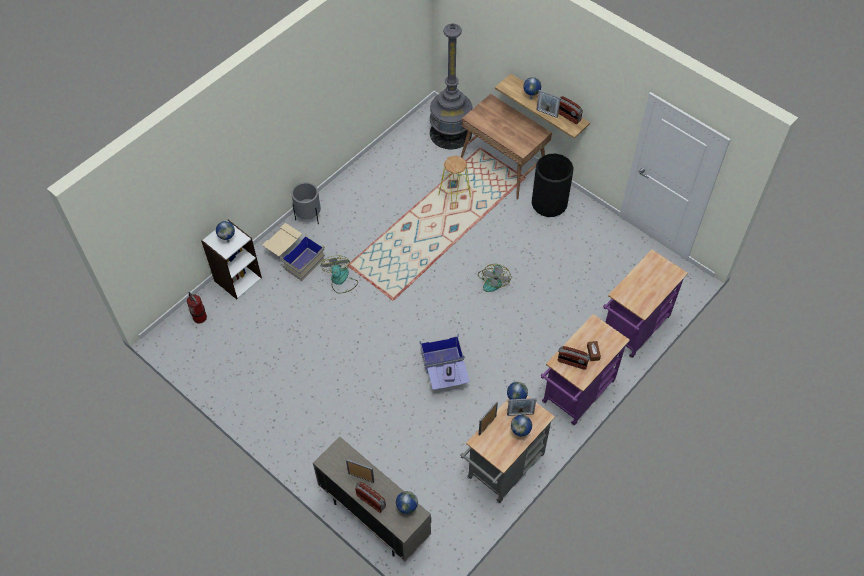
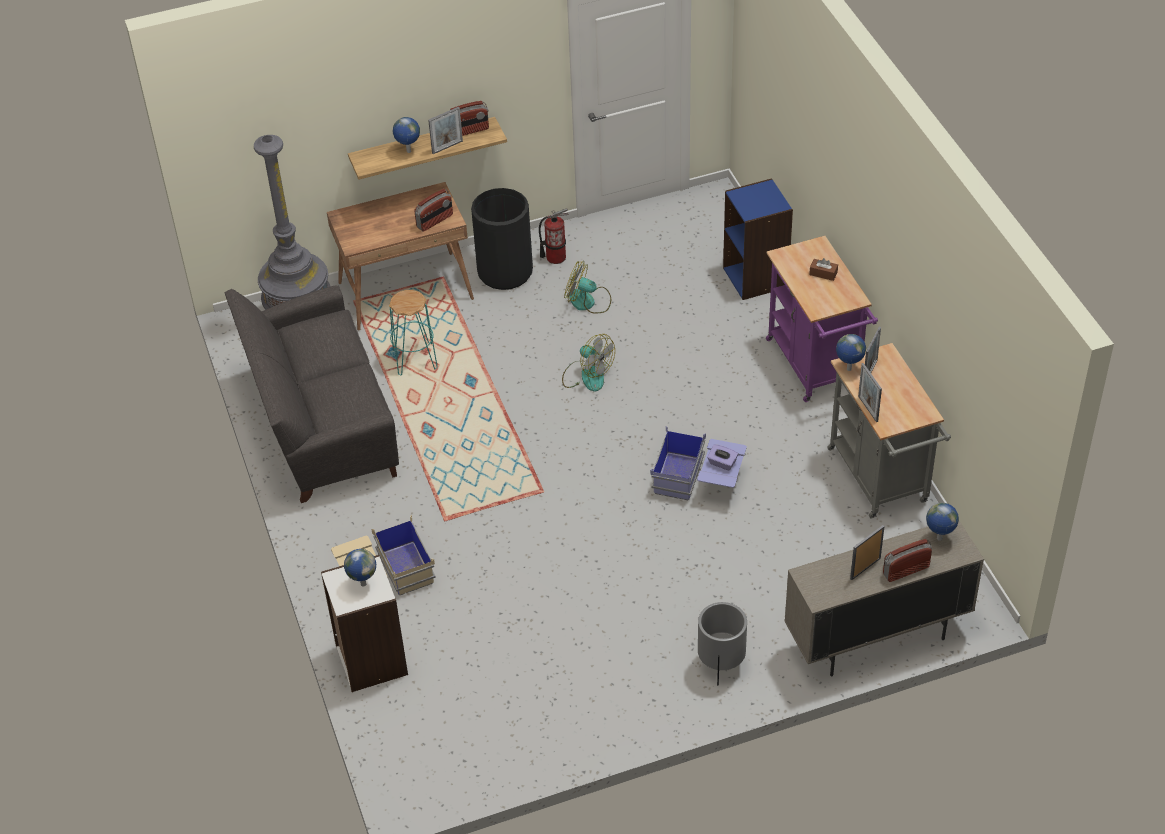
camera: 60 degrees left, 10 degrees down
(200, 317) = (407, 733): fire extinguisher -> fire extinguisher (555, 257)
(308, 216) = (320, 533): grey planter -> grey planter (720, 665)
(340, 280) = (466, 537): fan -> fan (588, 302)
(381, 180) = (321, 426): none -> grey sofa
(454, 195) = (414, 359): yellow stool -> turquoise stool
(520, 434) = (899, 383): globe -> none
(572, 362) = (825, 297): radio -> radio (435, 221)
(632, 330) = (756, 277): purple cart -> blue bookcase

